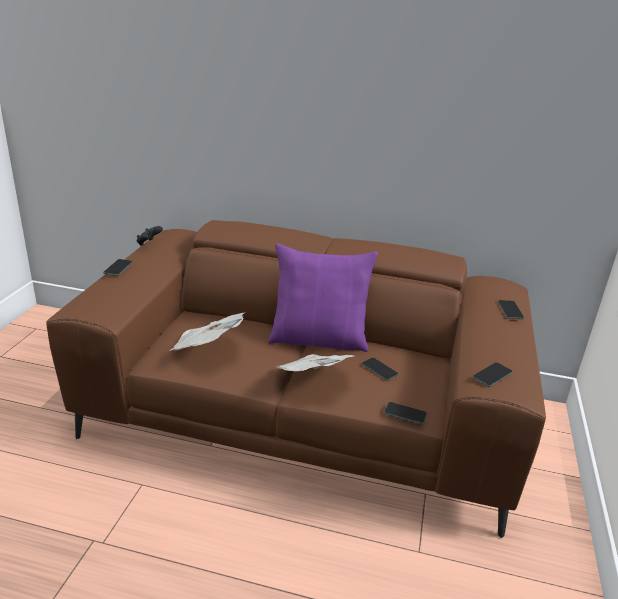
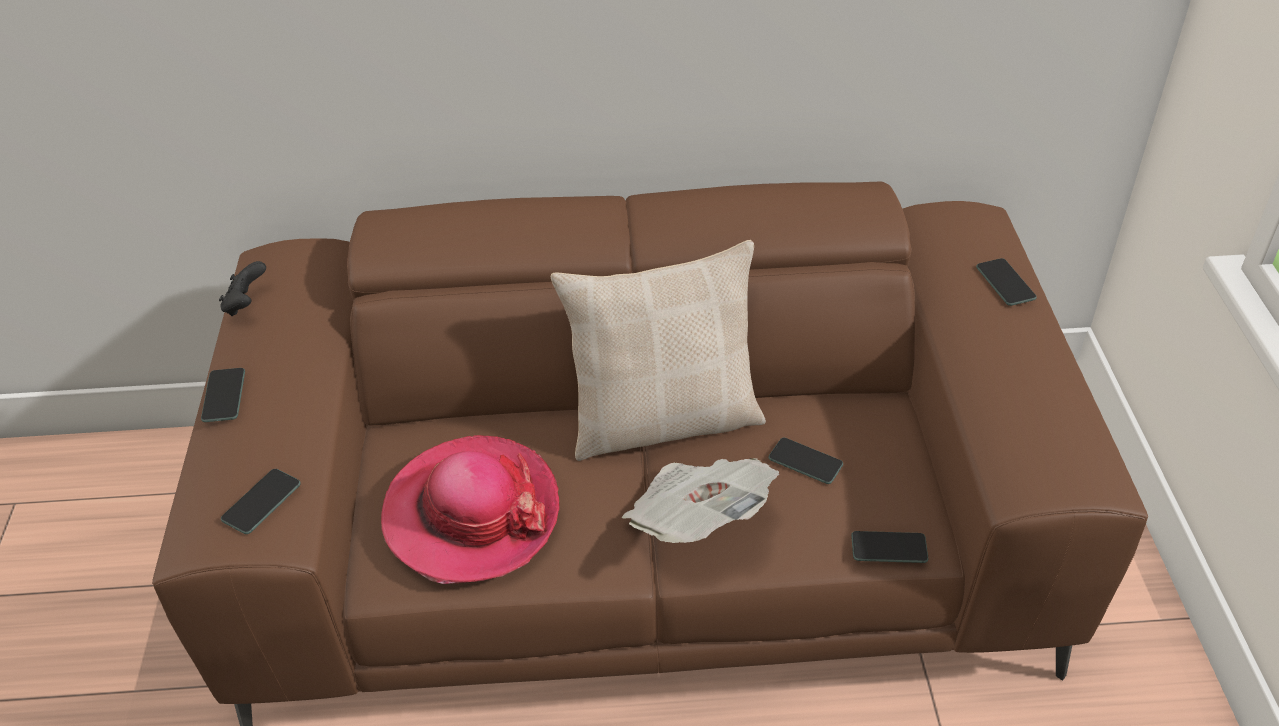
camera: 15 degrees left, 15 degrees up
(207, 348) = (471, 513): newspaper -> hat
(319, 339) = (664, 419): purple pillow -> beige pillow
(492, 375) = (1038, 456): phone -> phone (261, 502)

